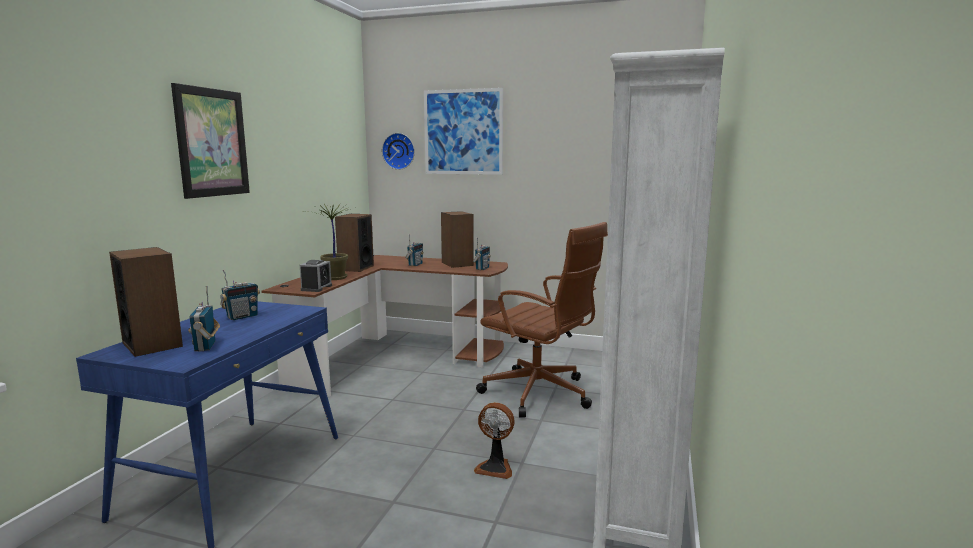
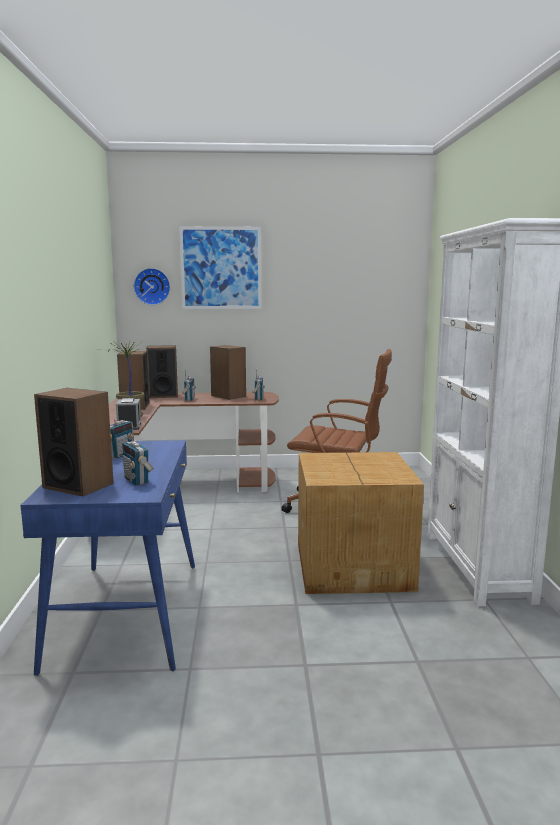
camera: 20 degrees left, 0 degrees up
(212, 142) = (42, 280): picture -> none
(398, 259) = (163, 395): none -> speaker
(495, 467) = (354, 565): fan -> cardboard box

